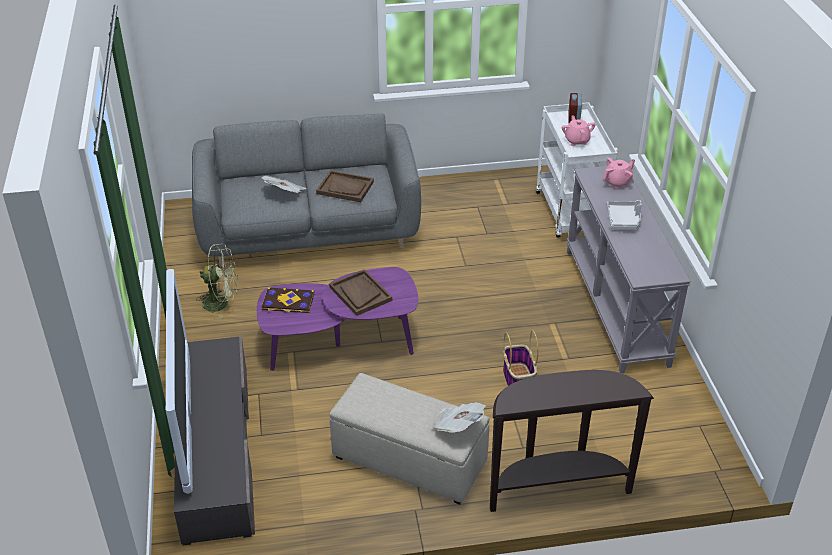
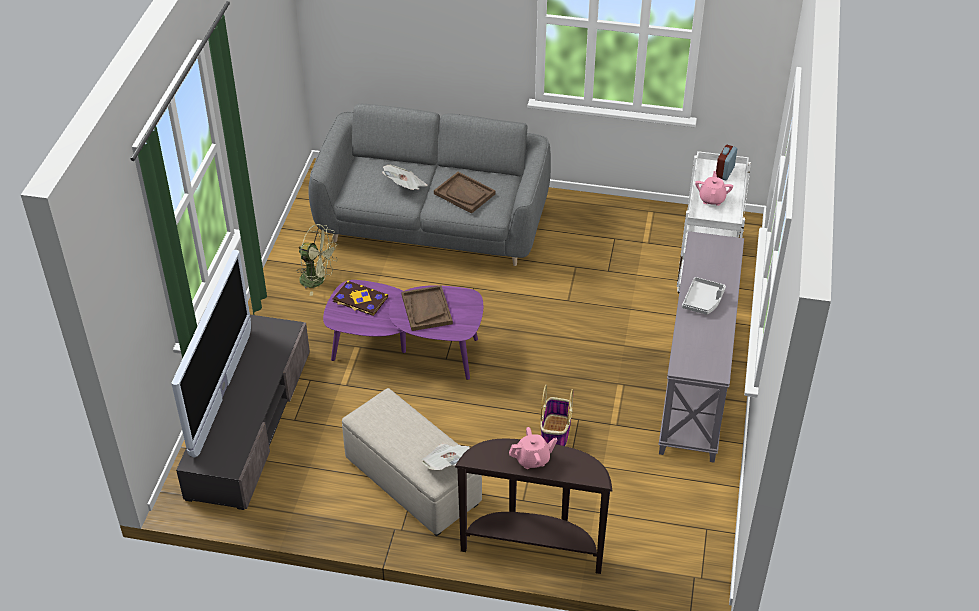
camera: 20 degrees right, 5 degrees up
(617, 182) = (723, 257): pink teapot -> pink teapot (533, 459)

